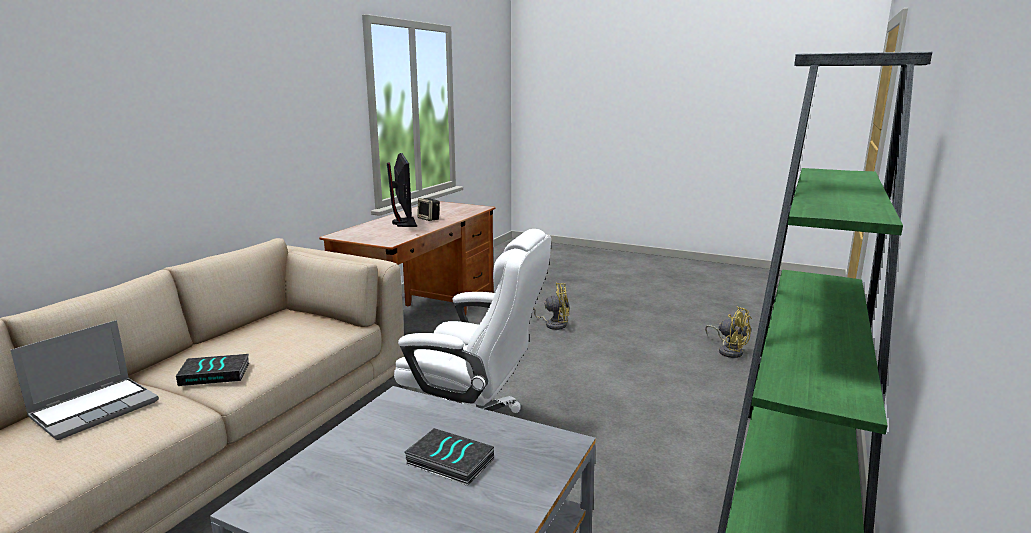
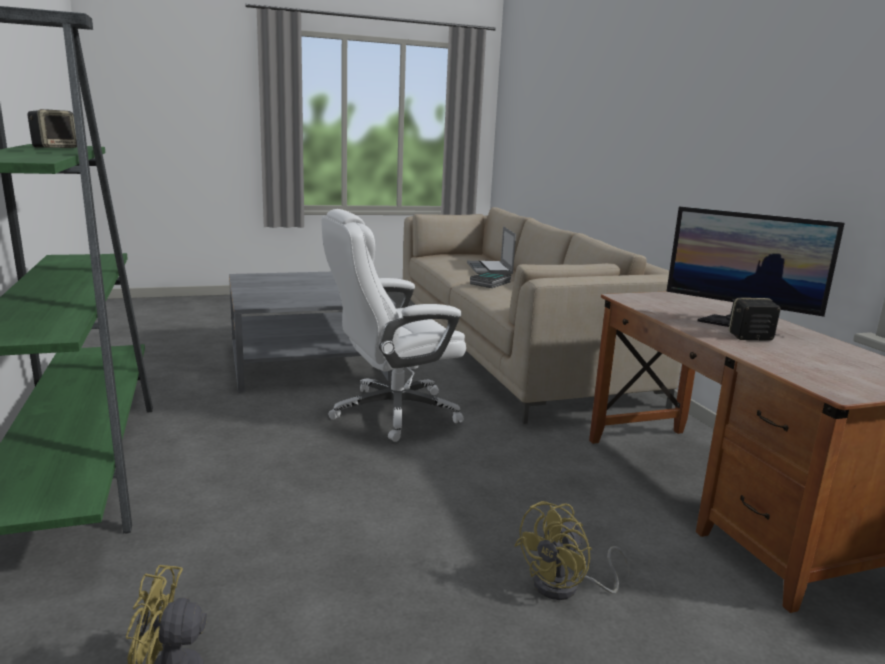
camera: 135 degrees right, 0 degrees up
(448, 462) = (300, 290): book -> none
(838, 200) = (55, 148): none -> speaker

